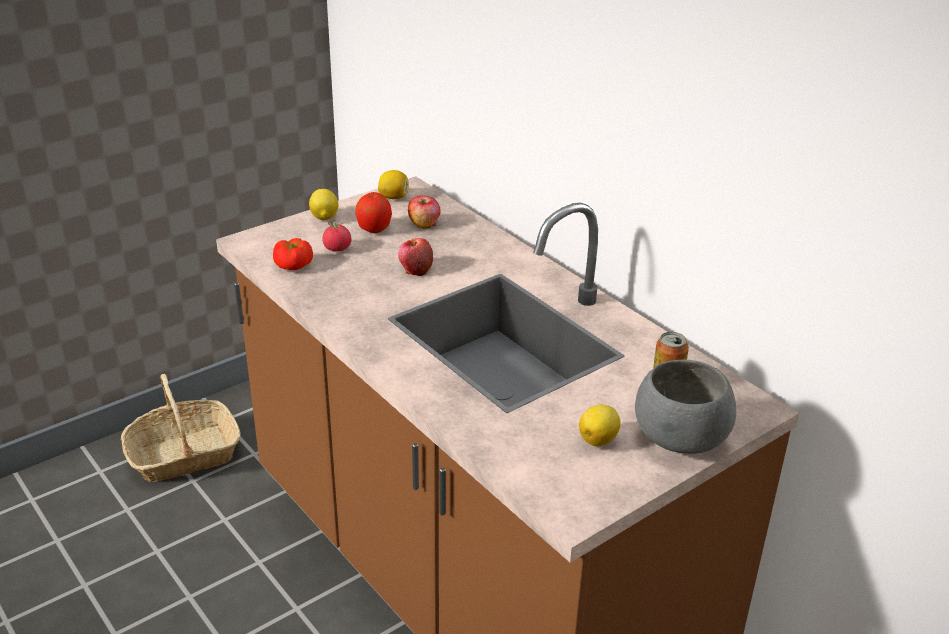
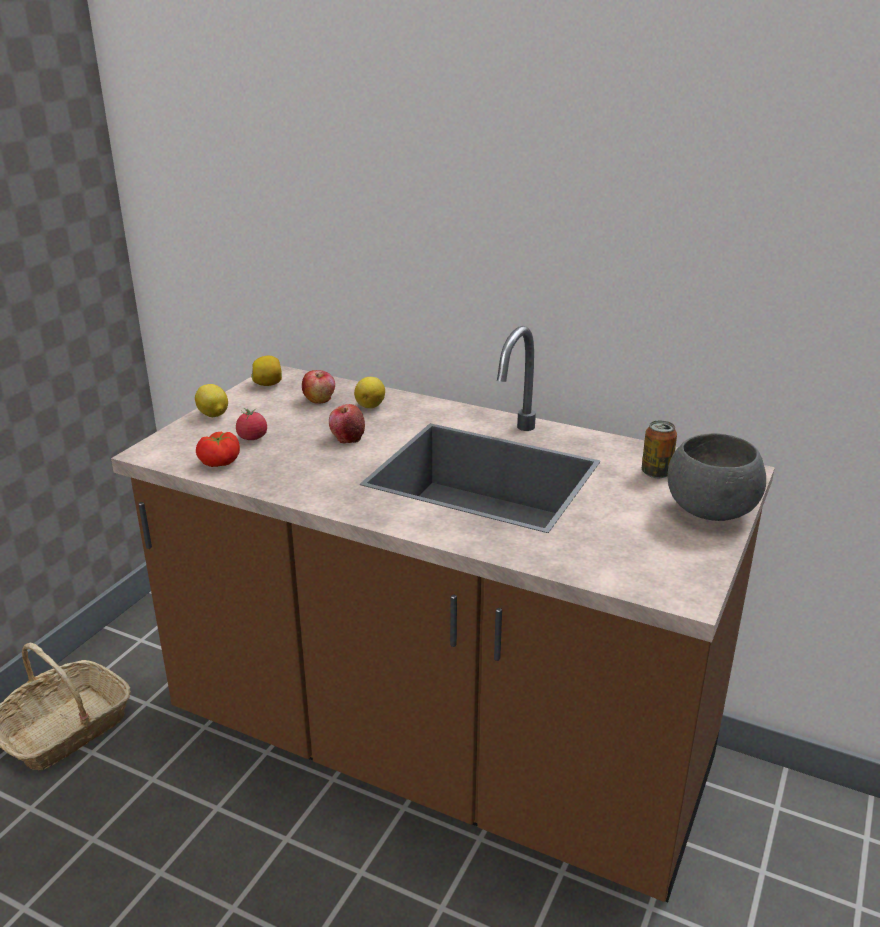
camera: 25 degrees left, 5 degrees down
(374, 229) = (274, 414): apple -> none
(599, 439) = (647, 531): lemon -> lemon (371, 405)

